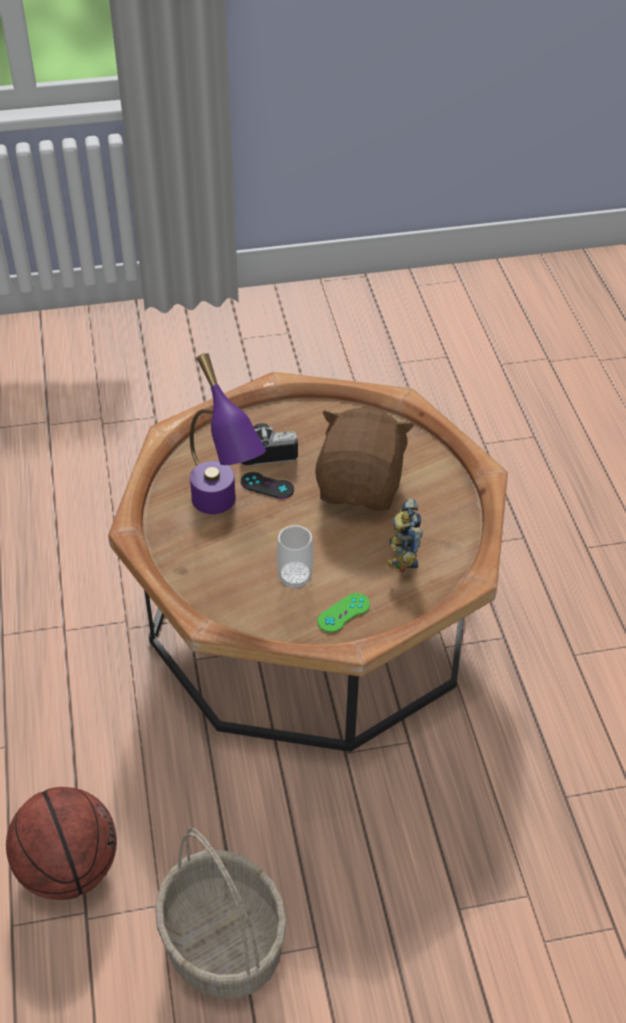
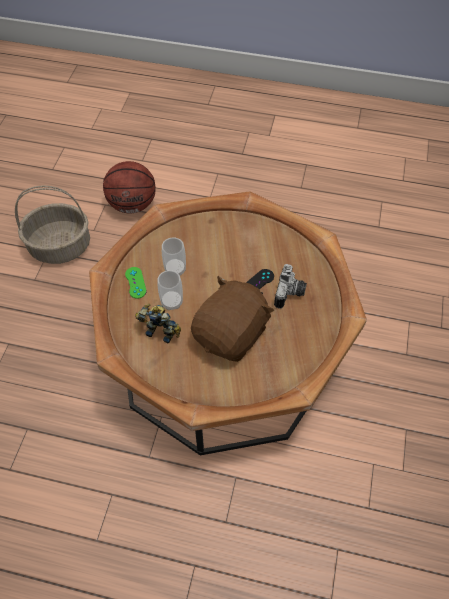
camera: 115 degrees right, 10 degrees up
(223, 512) = (246, 253): purple table lamp -> none
(351, 561) = (172, 302): none -> cup
(361, 486) = (232, 334): brown plush toy -> brown plush toy turned 90 degrees counterclockwise

